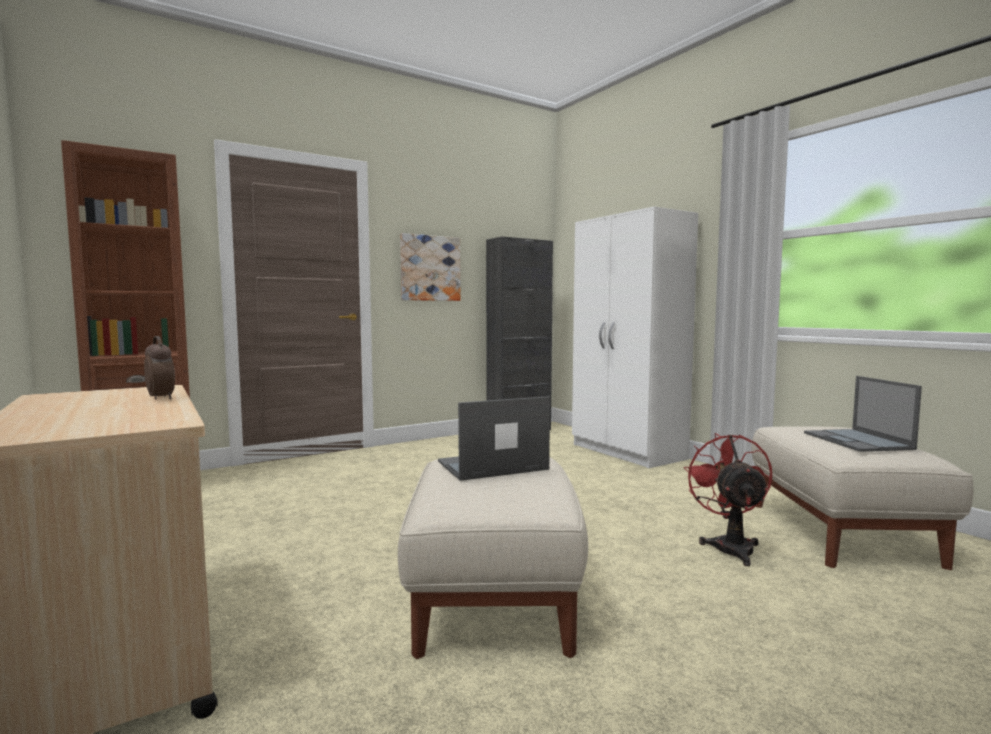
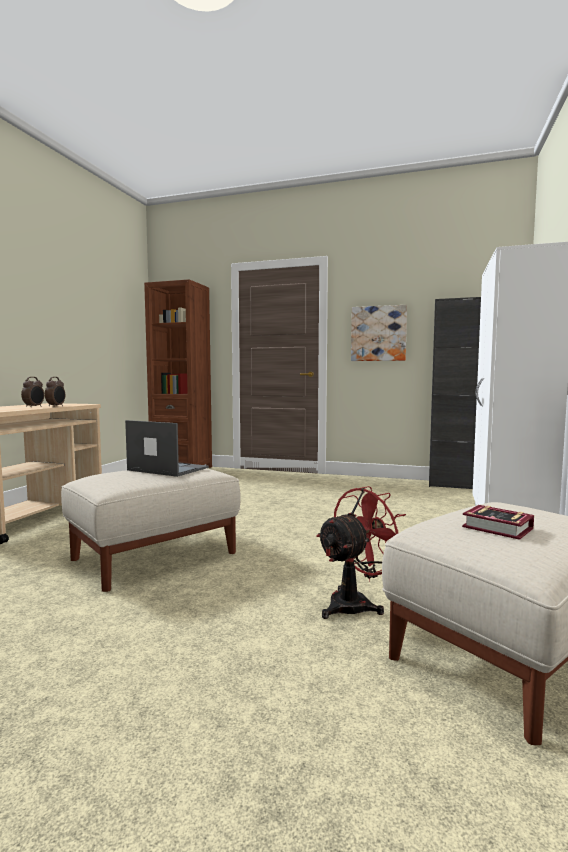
camera: 50 degrees right, 0 degrees up
(127, 405) = (34, 407): none -> alarm clock
(858, 441) = (499, 529): laptop -> book

